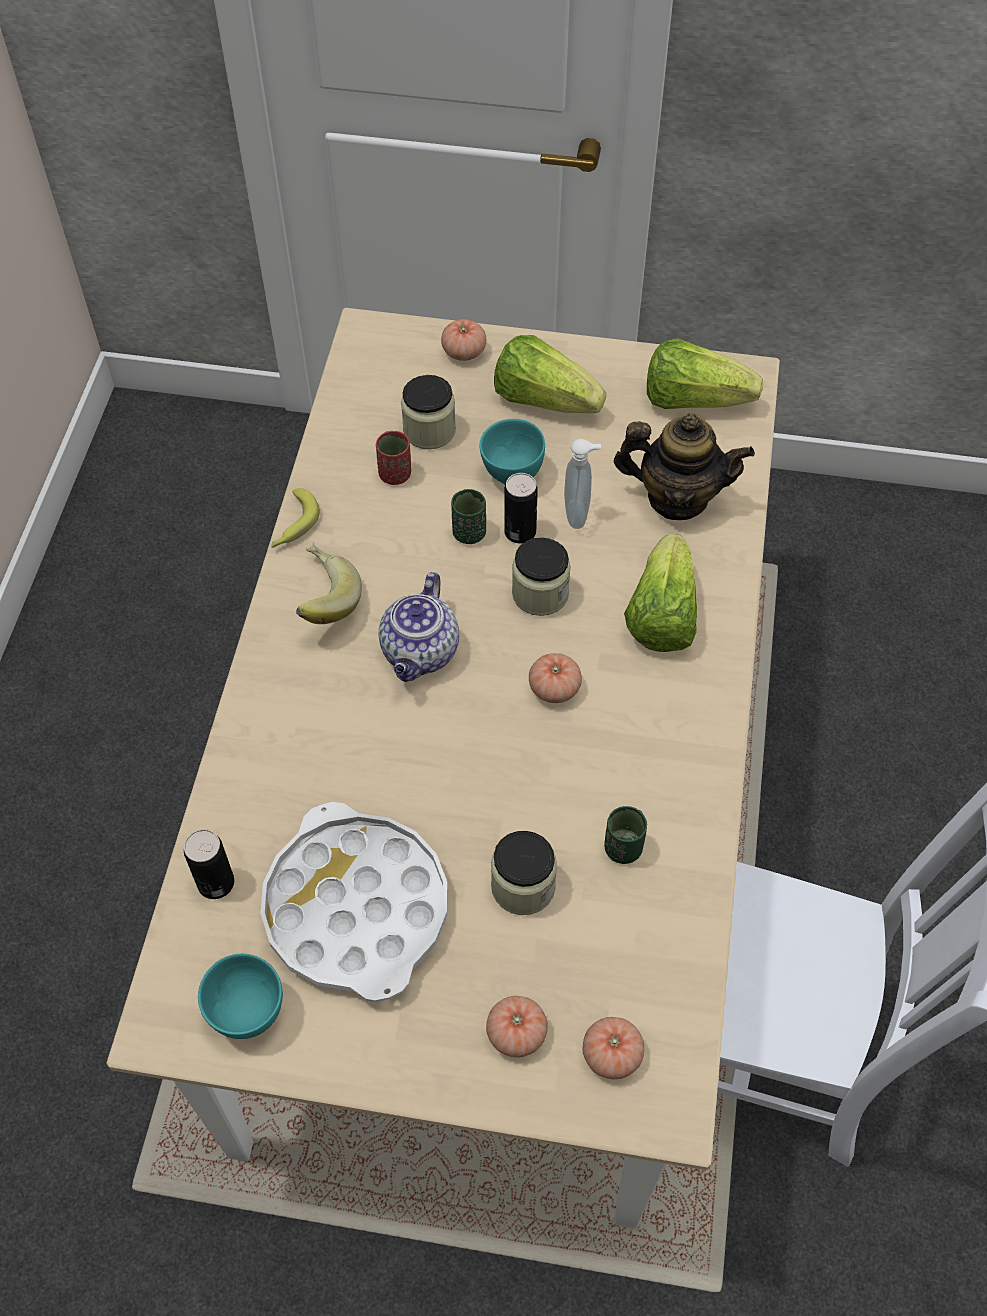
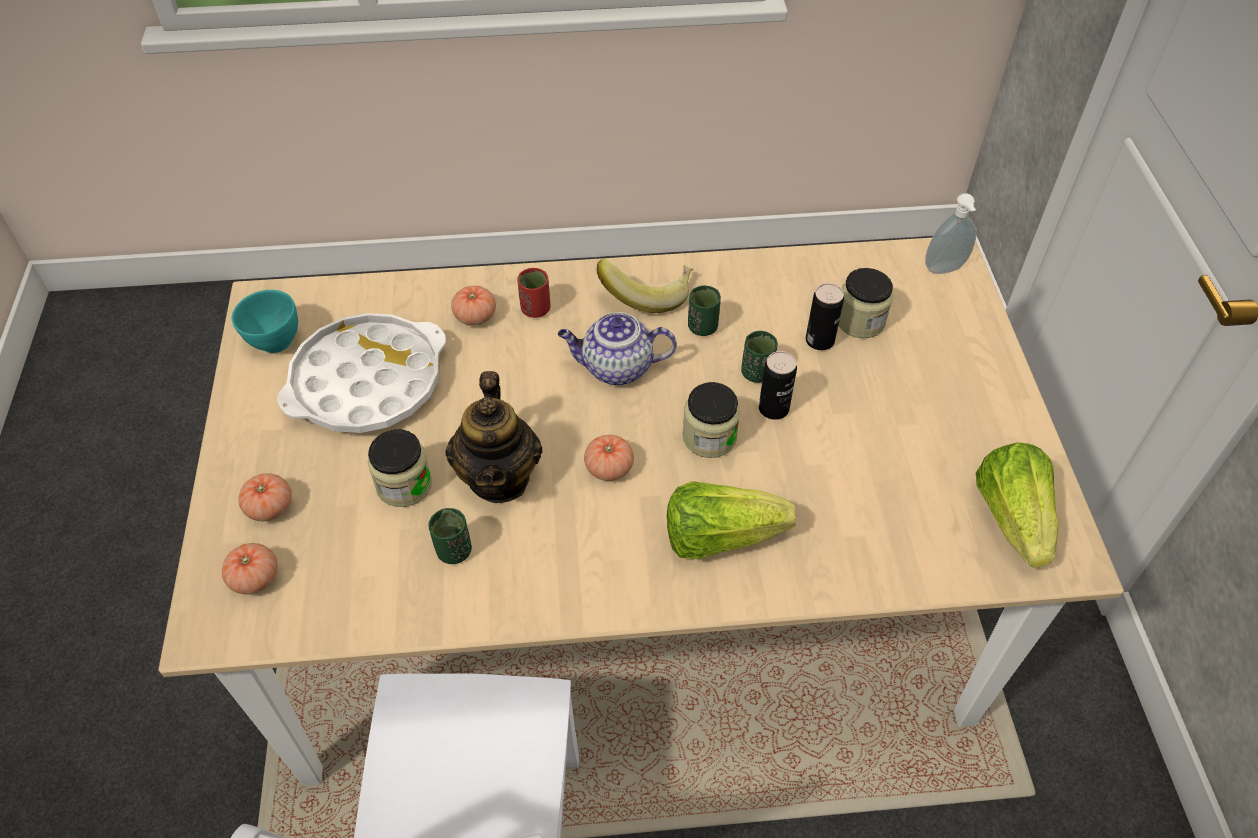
camera: 75 degrees right, 5 degrees down
(216, 883) = (377, 298): can -> can (819, 340)
(292, 525) = (715, 260): banana -> none
(389, 562) = (702, 327): none -> green cup
(395, 474) = (798, 310): red cup -> red cup (535, 309)
(464, 351) = (968, 324): tomato -> tomato (475, 316)
(512, 474) = (838, 389): turquoise bowl -> none
(544, 399) = (942, 394): lettuce -> none
(579, 514) = (814, 448): soap dispenser -> soap dispenser (945, 270)
(677, 498) = (871, 525): teapot -> teapot (499, 477)

